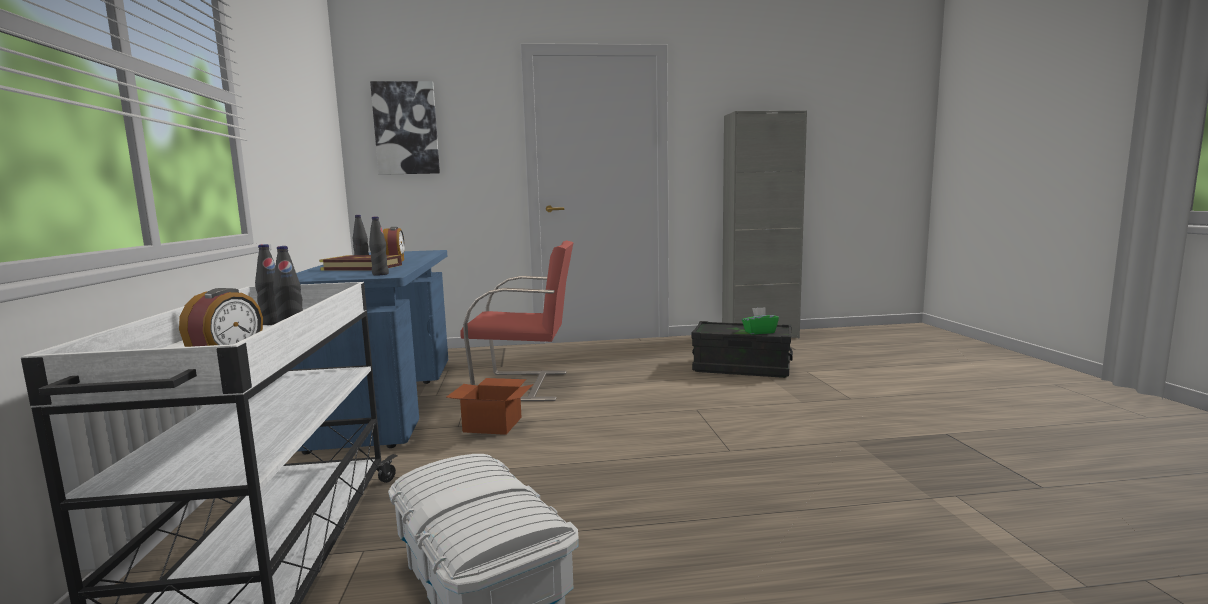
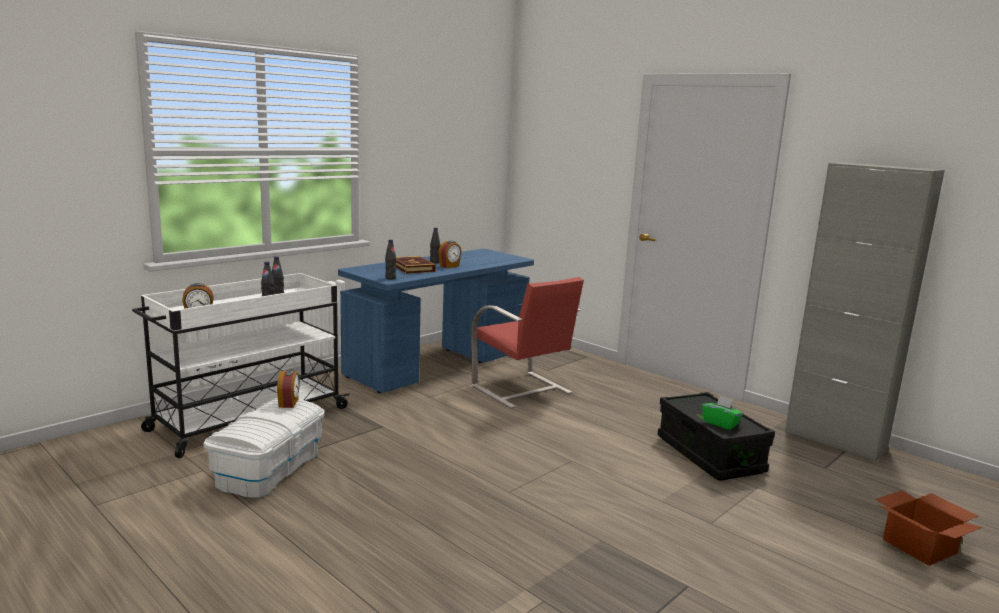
camera: 50 degrees right, 5 degrees up
(406, 128) = (549, 148): picture -> none
(453, 467) = (289, 403): none -> alarm clock
(494, 424) = (446, 405): cardboard box -> cardboard box (921, 546)

